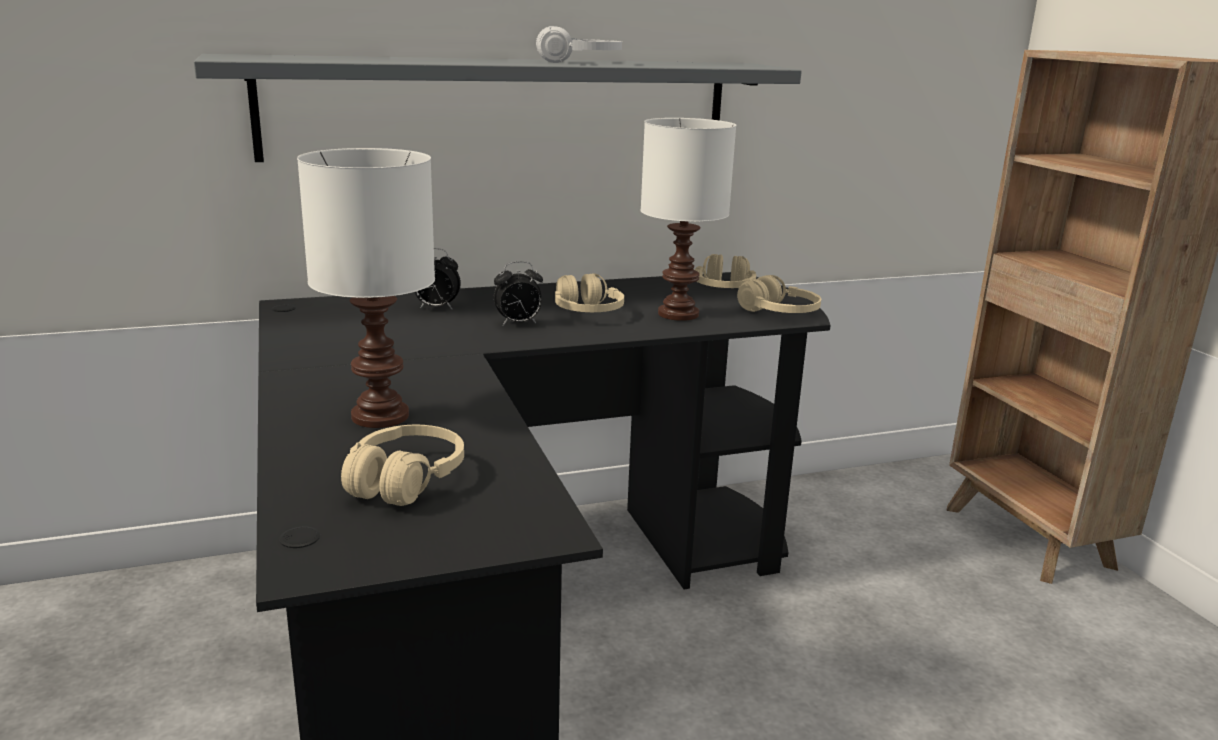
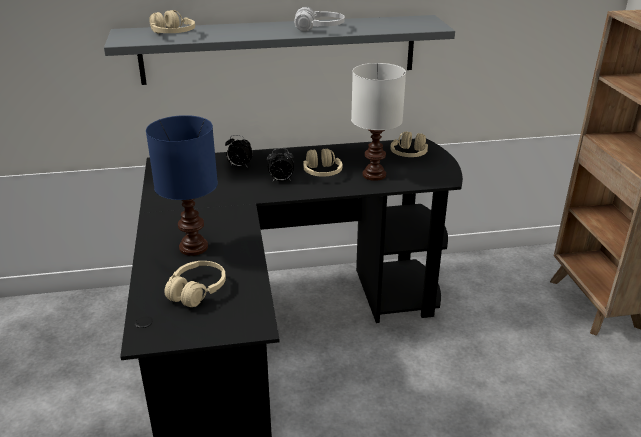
camera: 10 degrees right, 10 degrees up
(379, 415) = (193, 247): white table lamp -> blue table lamp
(778, 314) = (434, 176): beige headphones -> beige headphones (172, 35)

